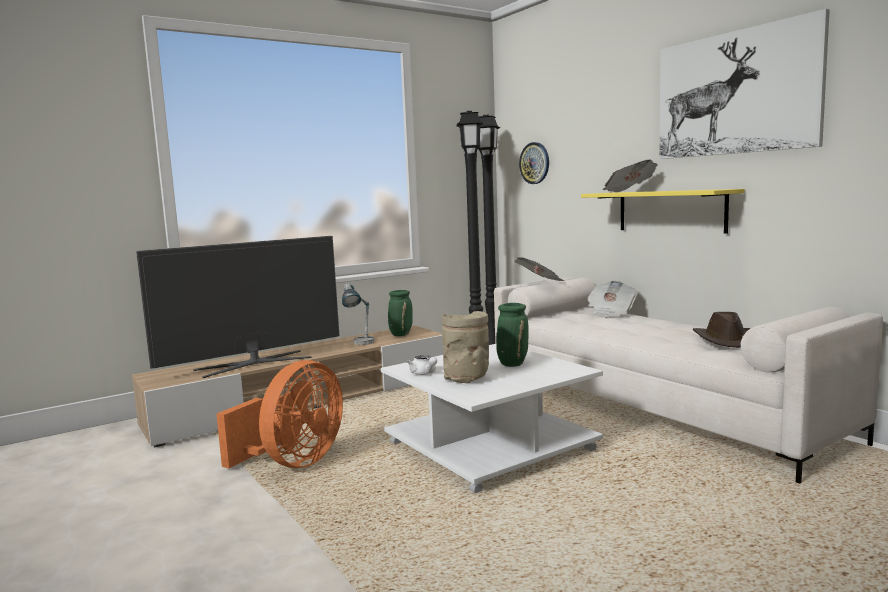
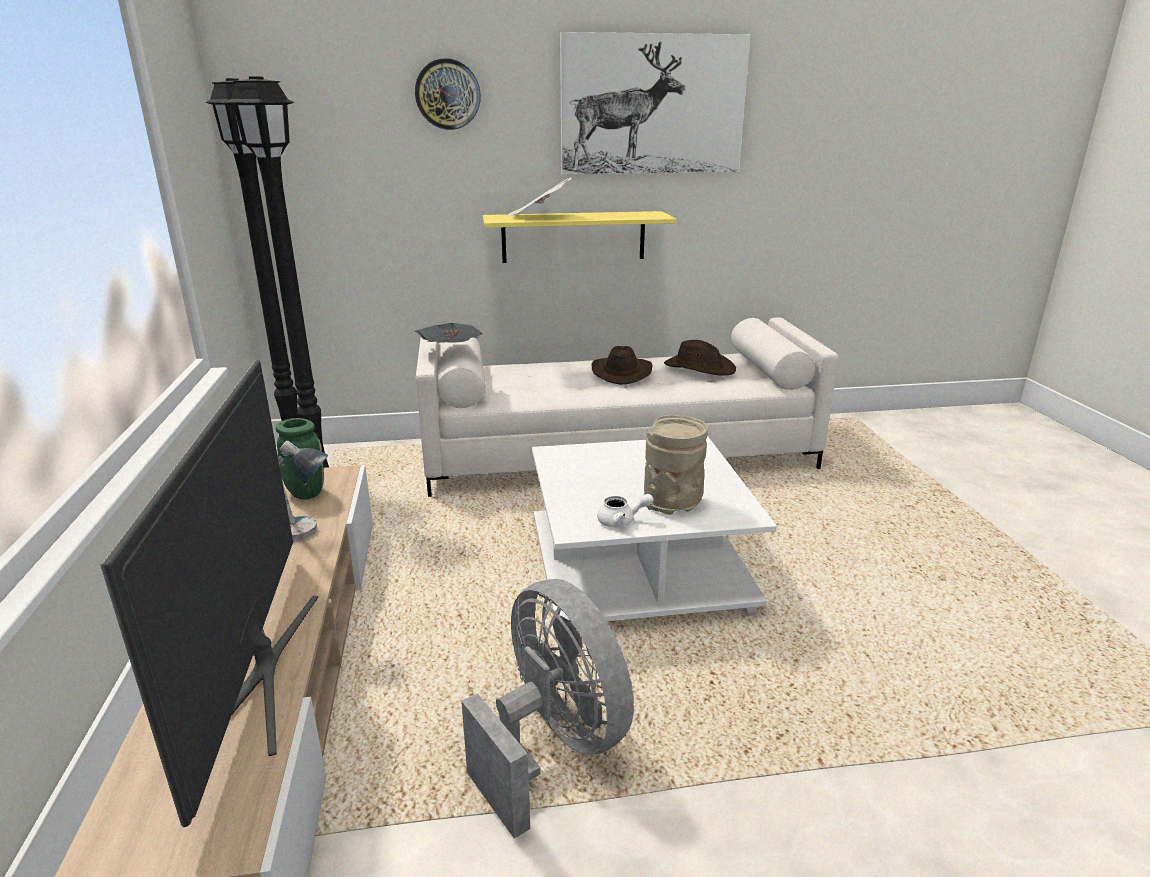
camera: 65 degrees left, 15 degrees up
(294, 463) = (553, 745): orange fan -> grey fan
(512, 364) = (637, 465): green vase -> none
(535, 163) = (326, 168): wall clock -> wall clock (447, 94)
(610, 313) = (526, 368): newspaper -> none
(656, 327) = (621, 372): none -> brown hat

